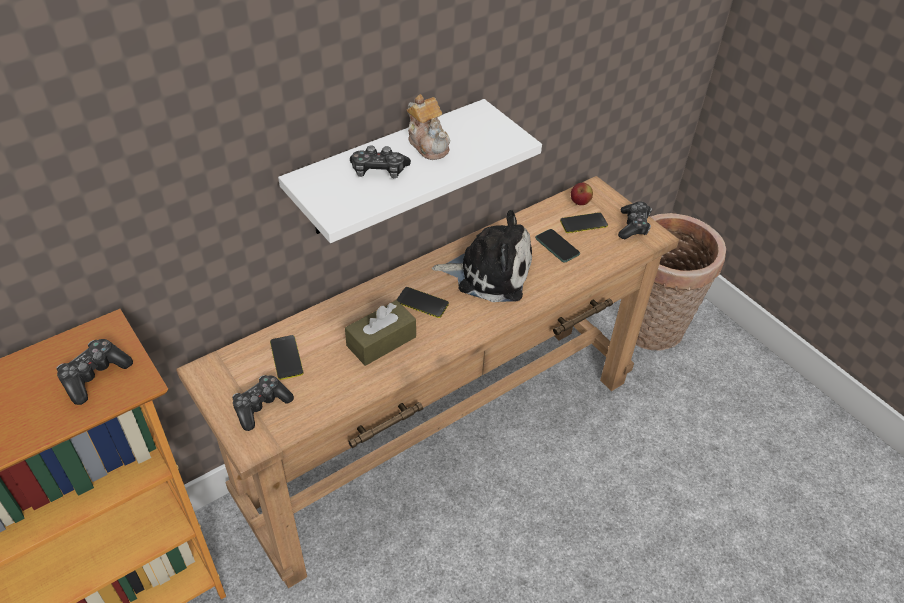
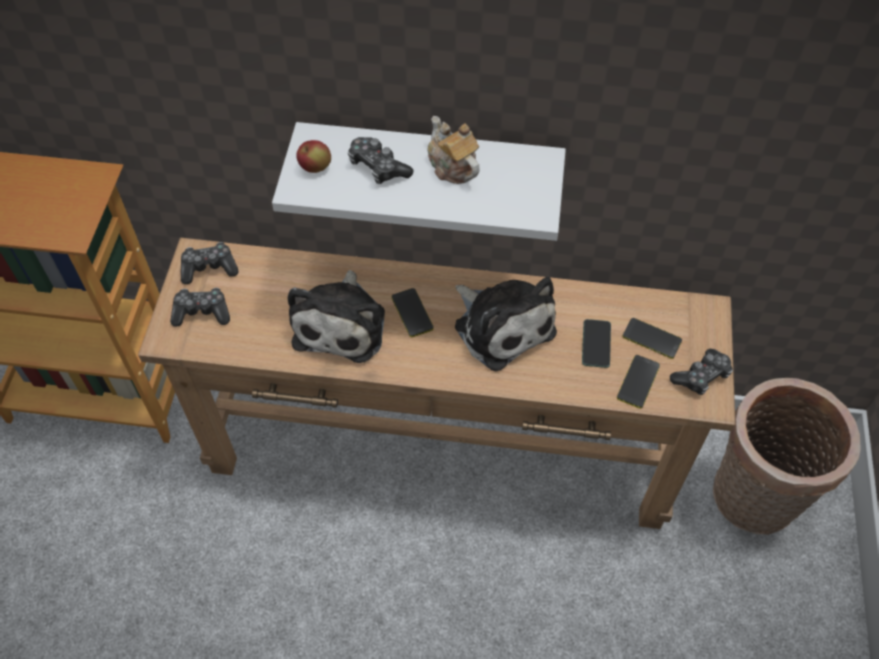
camera: 45 degrees right, 10 degrees up
(94, 376) = (55, 209): game controller -> game controller (209, 268)
(286, 357) = (259, 285): phone -> phone (638, 382)
(381, 341) = (342, 323): brown tissue box -> plush toy
(428, 144) = (452, 166): teapot -> teapot turned 135 degrees clockwise
(580, 203) = (675, 314): apple -> apple (315, 168)

